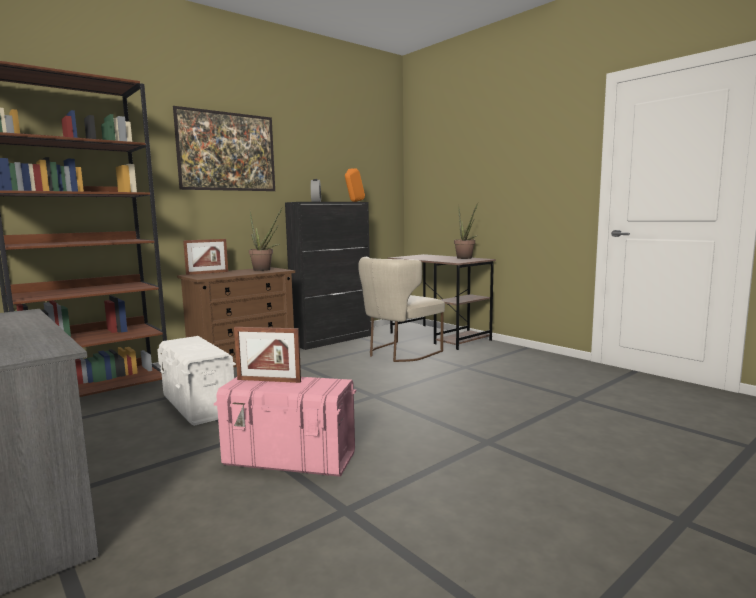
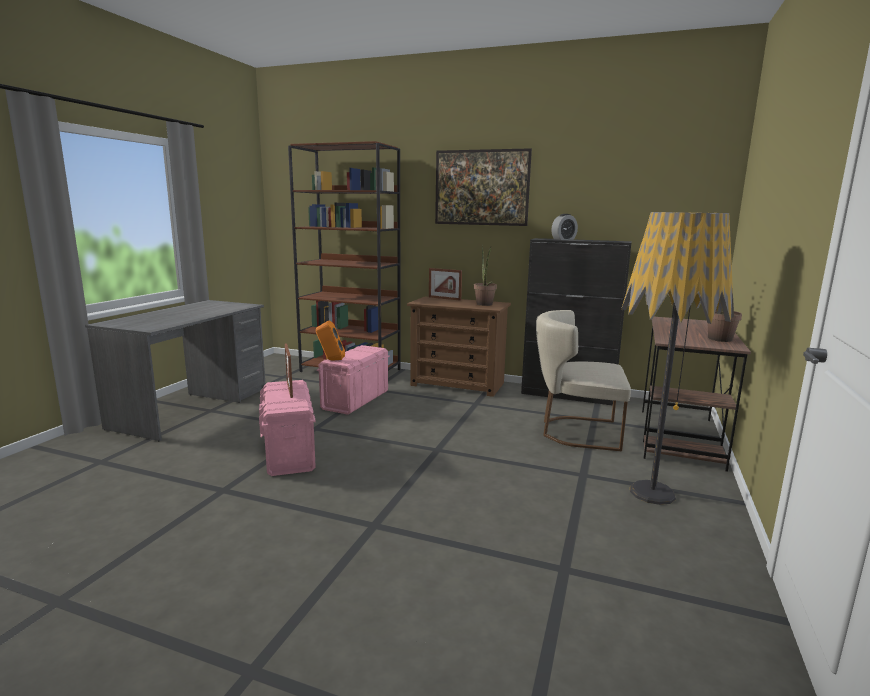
camera: 60 degrees right, 5 degrees up
(198, 406) = (355, 400): white storage box -> pink storage box
(353, 201) = (615, 241): orange speaker -> orange speaker (331, 360)
(503, 359) = (652, 493): none -> floor lamp

